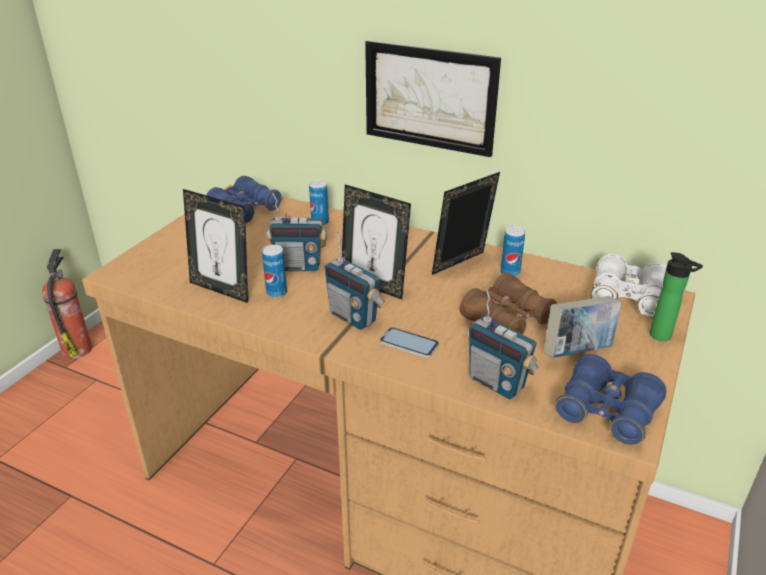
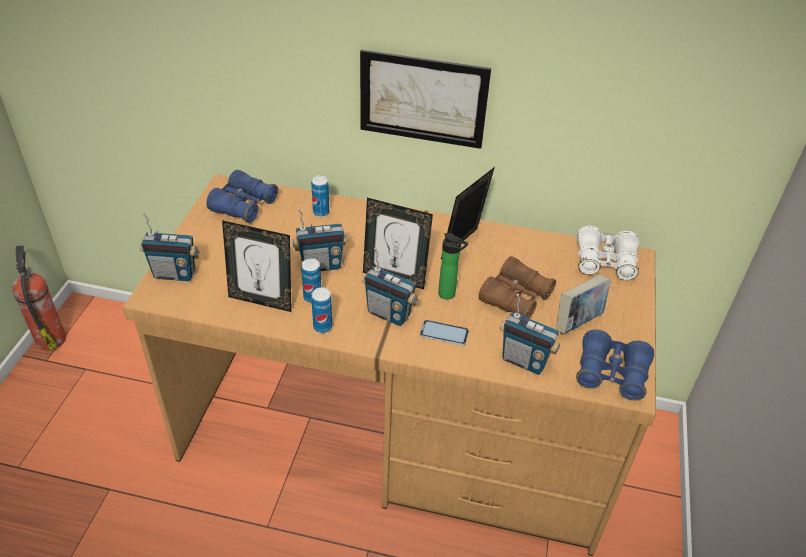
camera: 15 degrees left, 10 degrees up
(147, 258) = (175, 274): none -> radio
(510, 273) = (505, 248): can -> can (322, 327)
(663, 337) = (639, 297): bottle -> bottle (449, 295)

